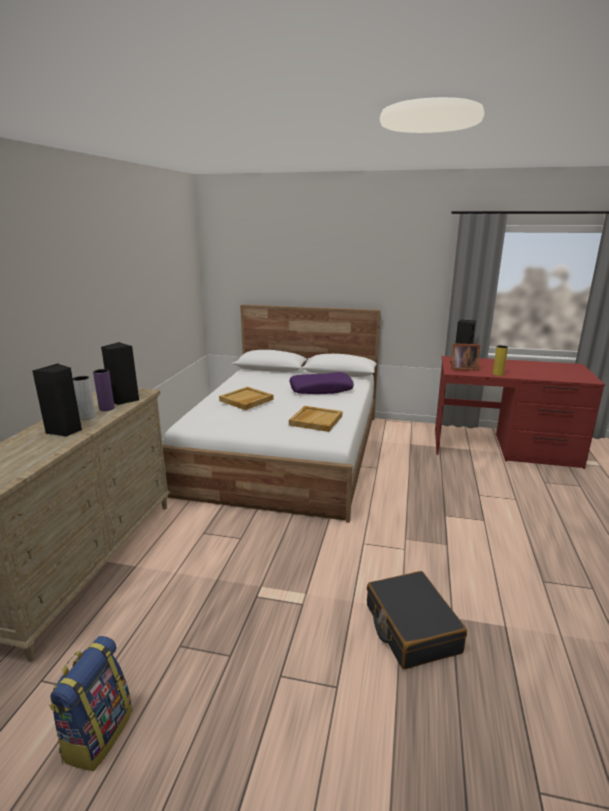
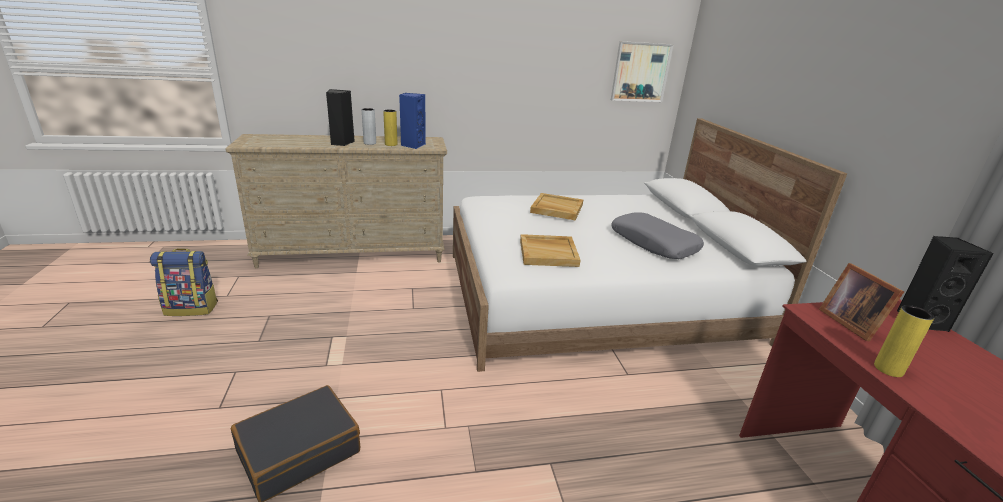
camera: 65 degrees right, 5 degrees up
(106, 408) = (391, 144): purple vase -> yellow vase
(123, 400) = (412, 145): black speaker -> blue speaker
(185, 279) = (640, 72): none -> picture
(321, 389) = (654, 243): purple pillow -> grey pillow

